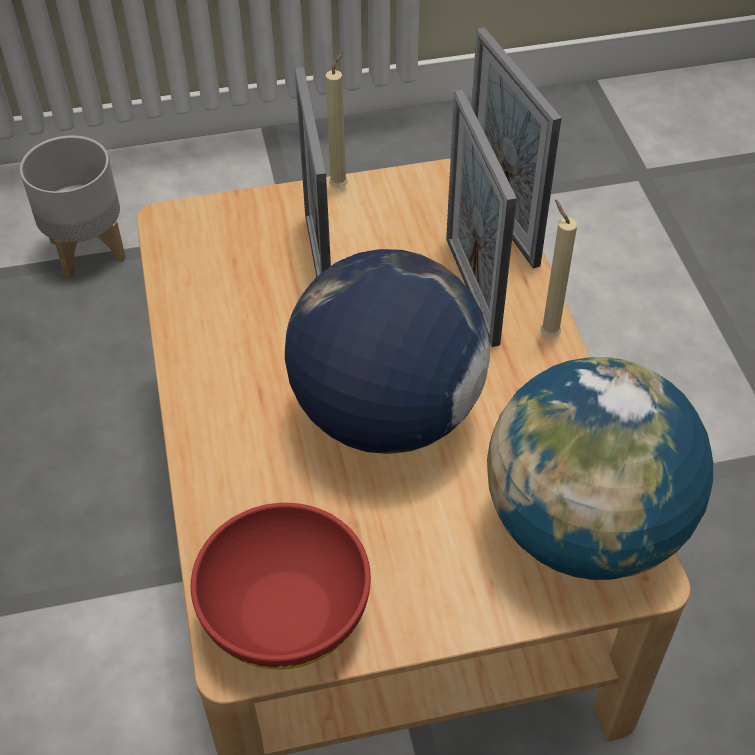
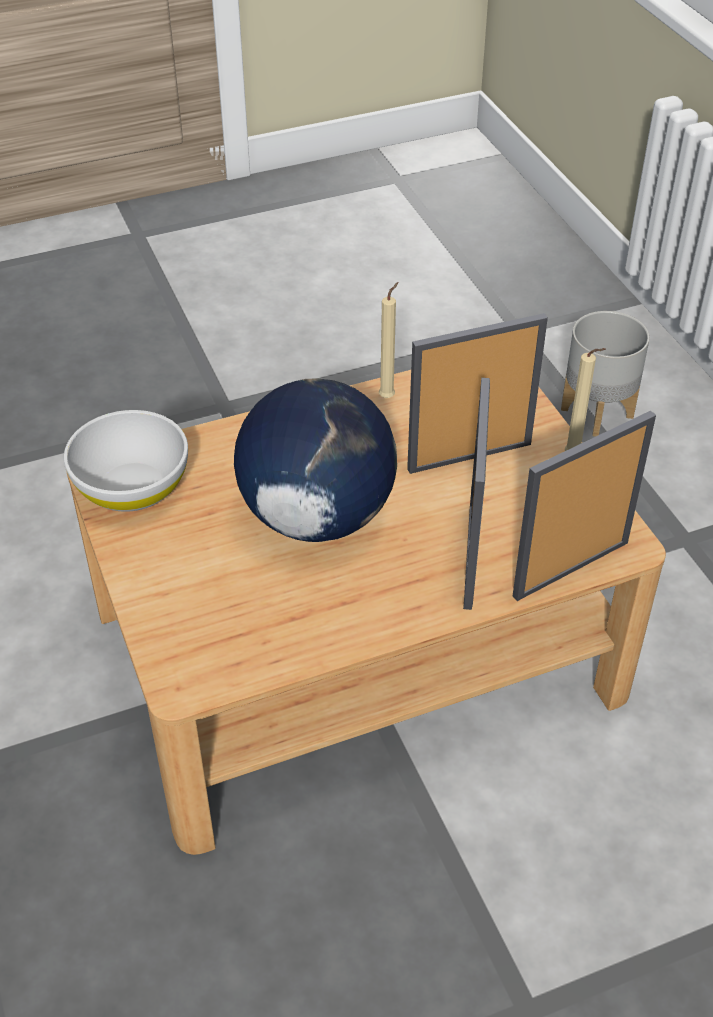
camera: 80 degrees right, 5 degrees down
(284, 614) = (132, 487): red bowl -> white bowl
(471, 290) = (470, 555): picture frame -> picture frame turned 120 degrees clockwise
(547, 334) = (431, 611): beige candle -> beige candle (388, 396)
(583, 527) = (222, 646): globe -> none

